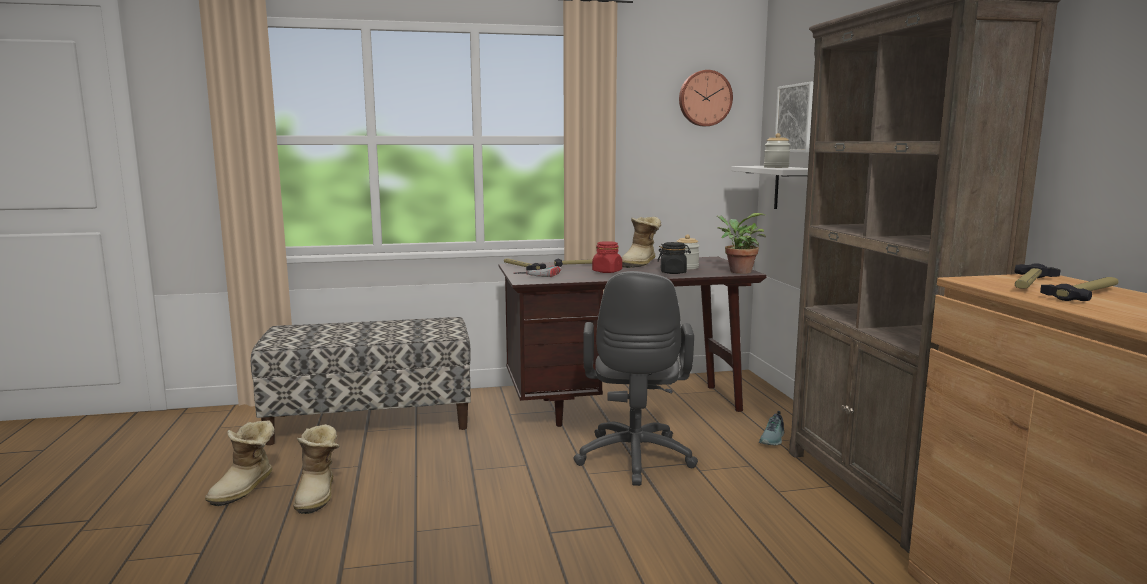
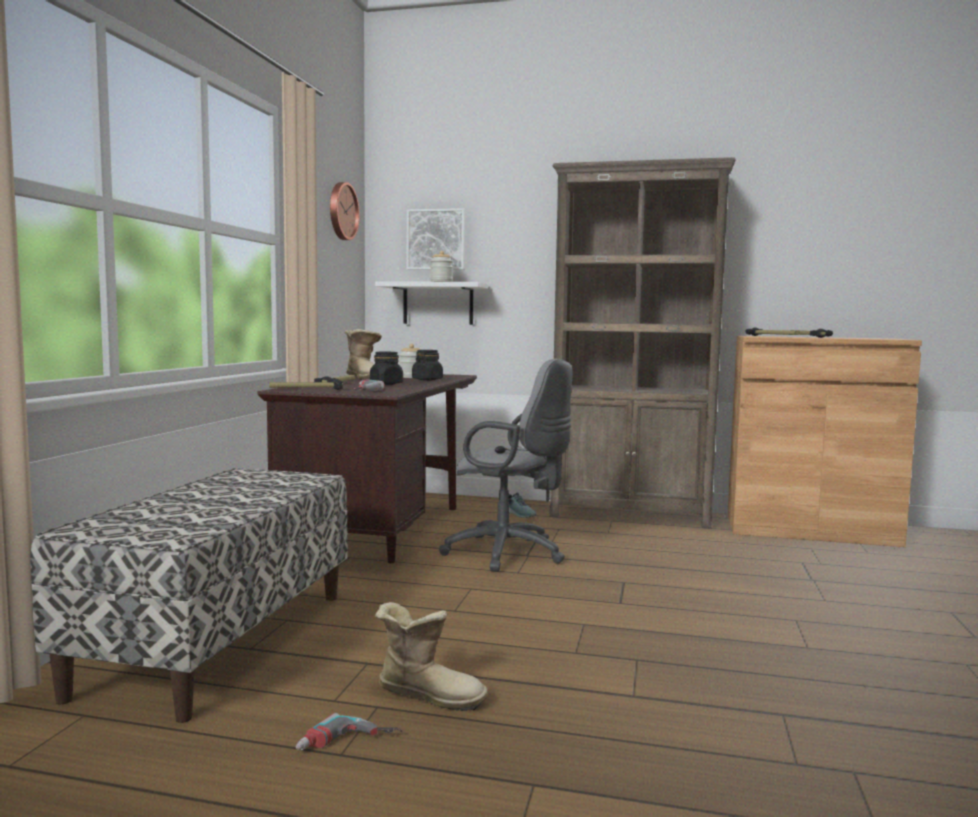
camera: 65 degrees left, 5 degrees down
(245, 488) = (348, 745): boot -> power drill
(607, 271) = (386, 384): red jar -> black jar
(737, 271) = (453, 375): potted plant -> none

